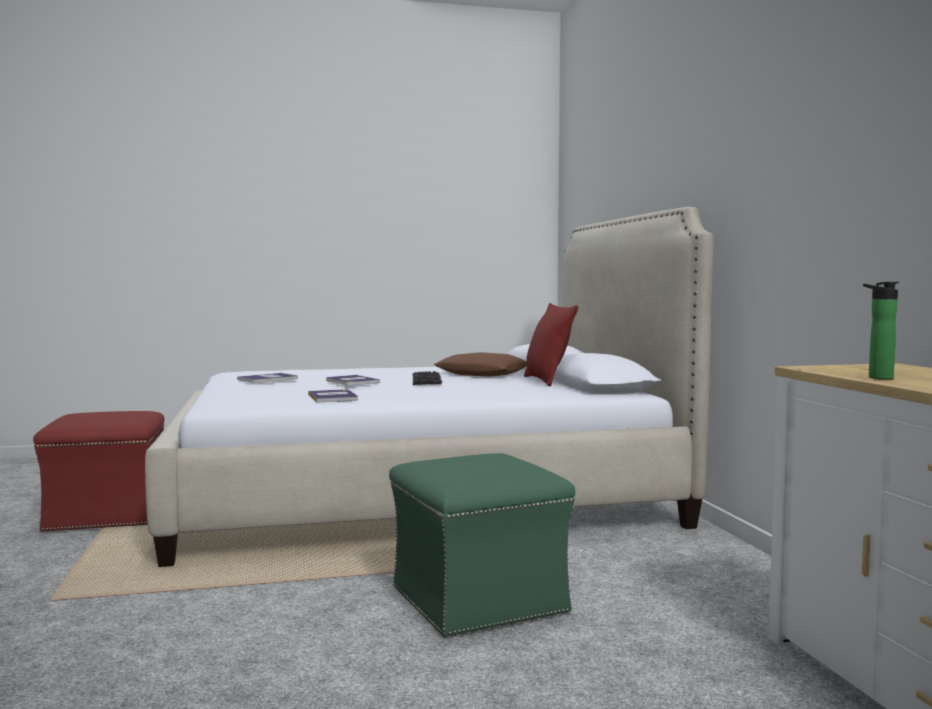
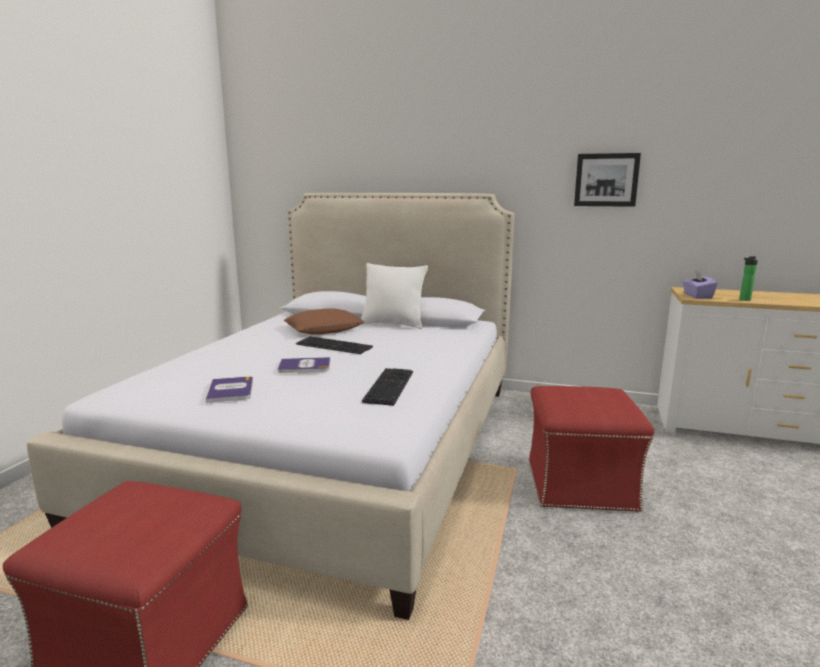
camera: 60 degrees left, 10 degrees up
(332, 397) = (388, 386): book -> keyboard
(477, 599) = (579, 485): green ottoman -> red ottoman
(547, 381) = (393, 324): red pillow -> white pillow
(820, 164) = (606, 180): none -> picture
(829, 368) = (697, 296): none -> purple tissue box

